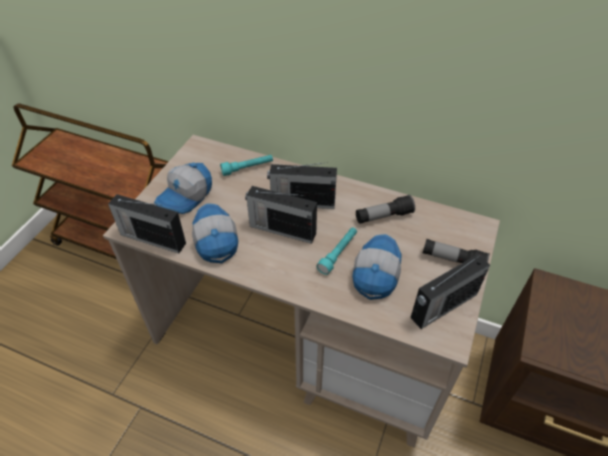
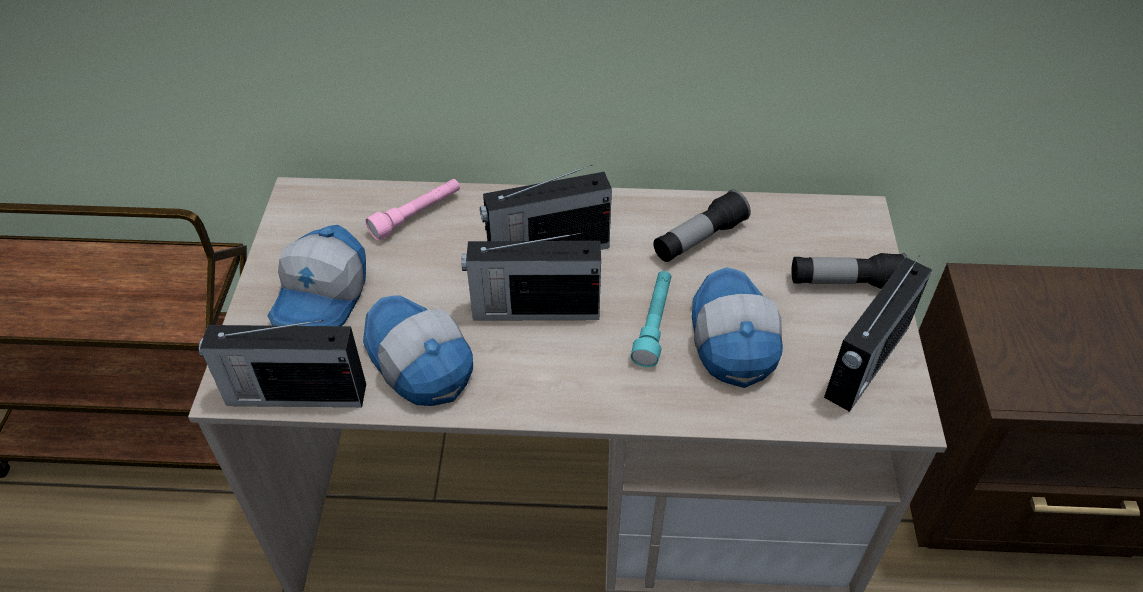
camera: 20 degrees left, 0 degrees up
(247, 168) = (417, 215): turquoise flashlight -> pink flashlight

